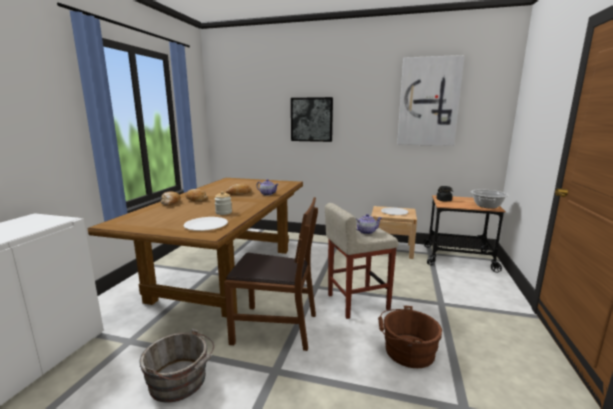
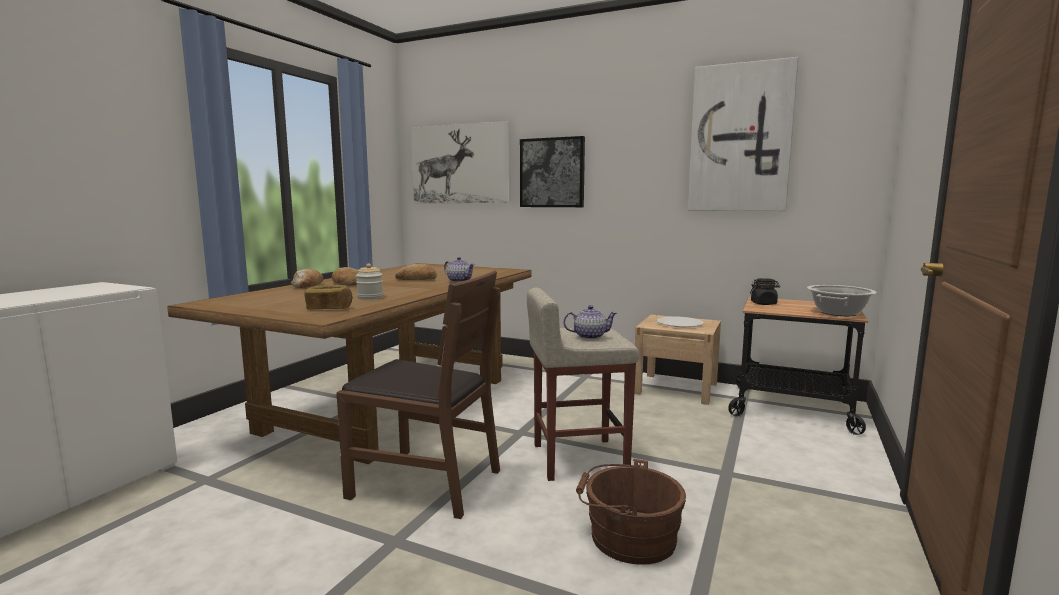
camera: 10 degrees right, 5 degrees down
(180, 381) = (248, 539): grey bucket -> none
(206, 225) = (329, 309): white plate -> bread
(249, 112) = (460, 164): none -> picture

